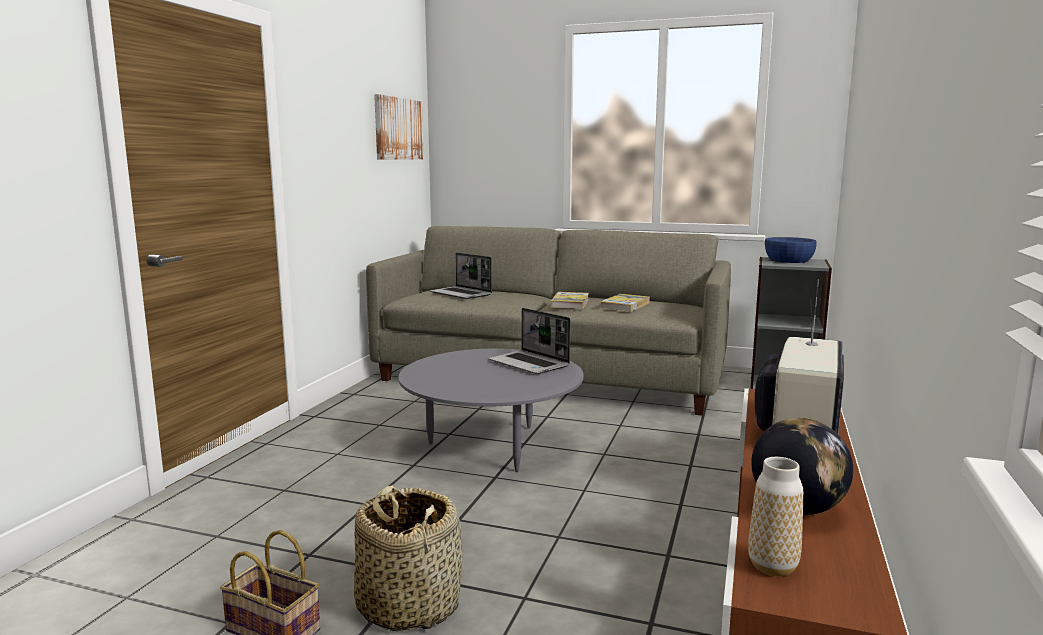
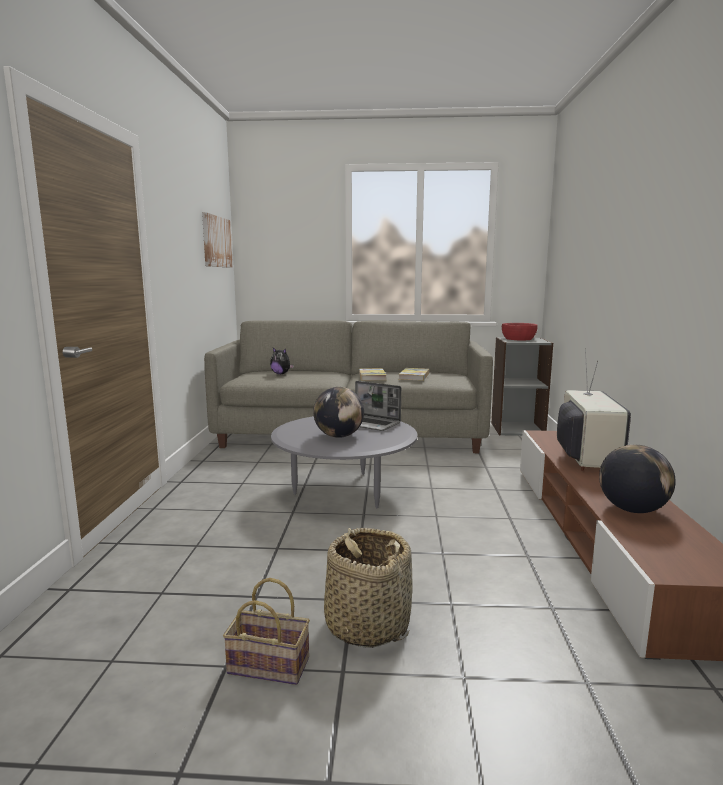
camera: 15 degrees left, 0 degrees up
(461, 294) = (281, 374): laptop -> plush toy
(478, 376) = (339, 436): none -> globe
(772, 566) = (654, 552): vase -> none
(788, 260) = (518, 339): blue bowl -> red bowl

